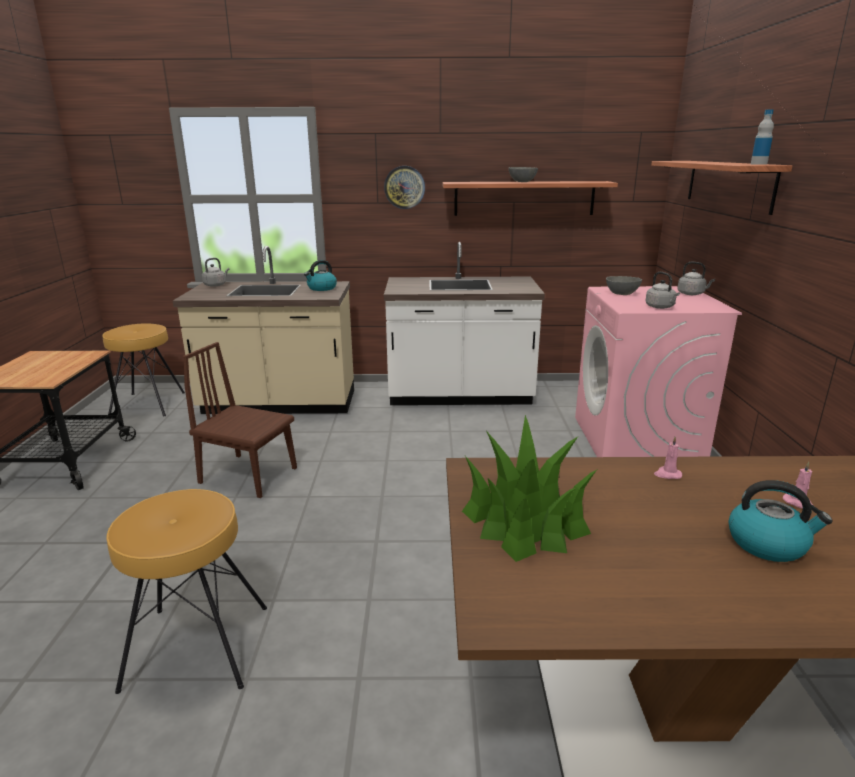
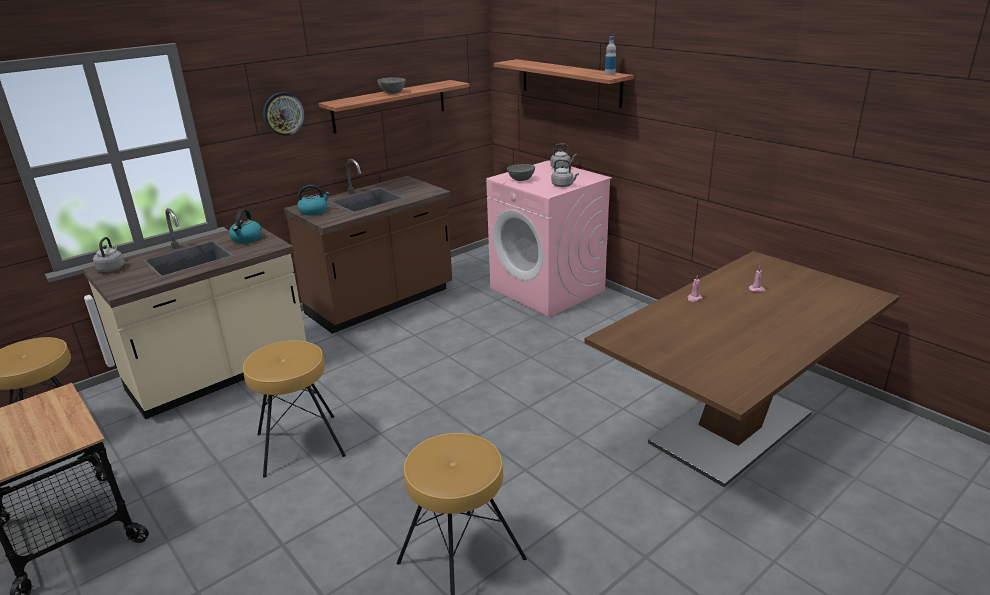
camera: 40 degrees left, 5 degrees up
(248, 475) = (300, 444): brown chair -> brown stool
(460, 396) = (381, 303): white counter -> brown counter
(525, 522) = (677, 351): potted plant -> none
(768, 544) = (771, 314): kettle -> kettle (314, 211)

